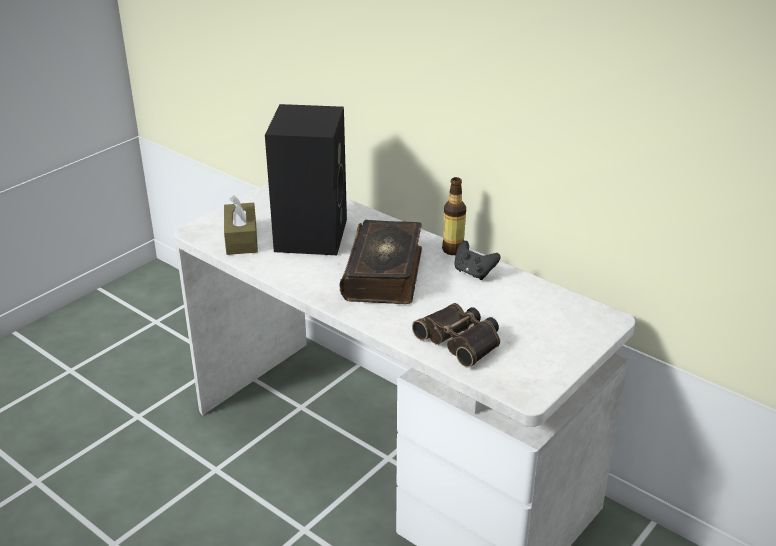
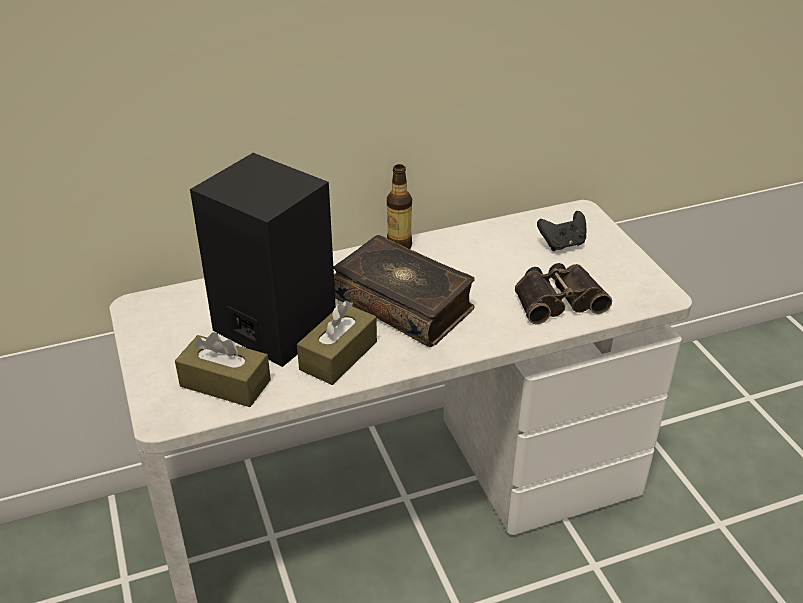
camera: 60 degrees left, 5 degrees up
(303, 268) = (338, 355): none -> brown tissue box
(474, 272) = (451, 250): black game controller -> black game controller (562, 244)

